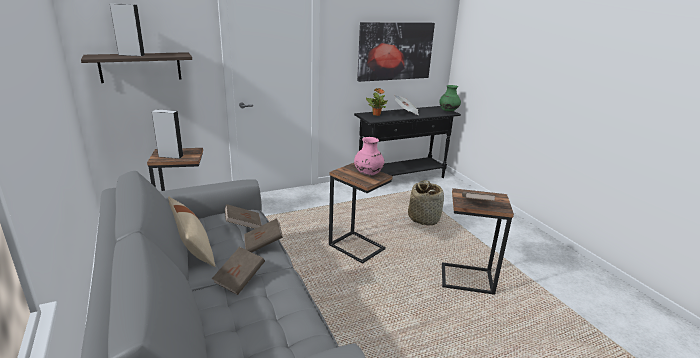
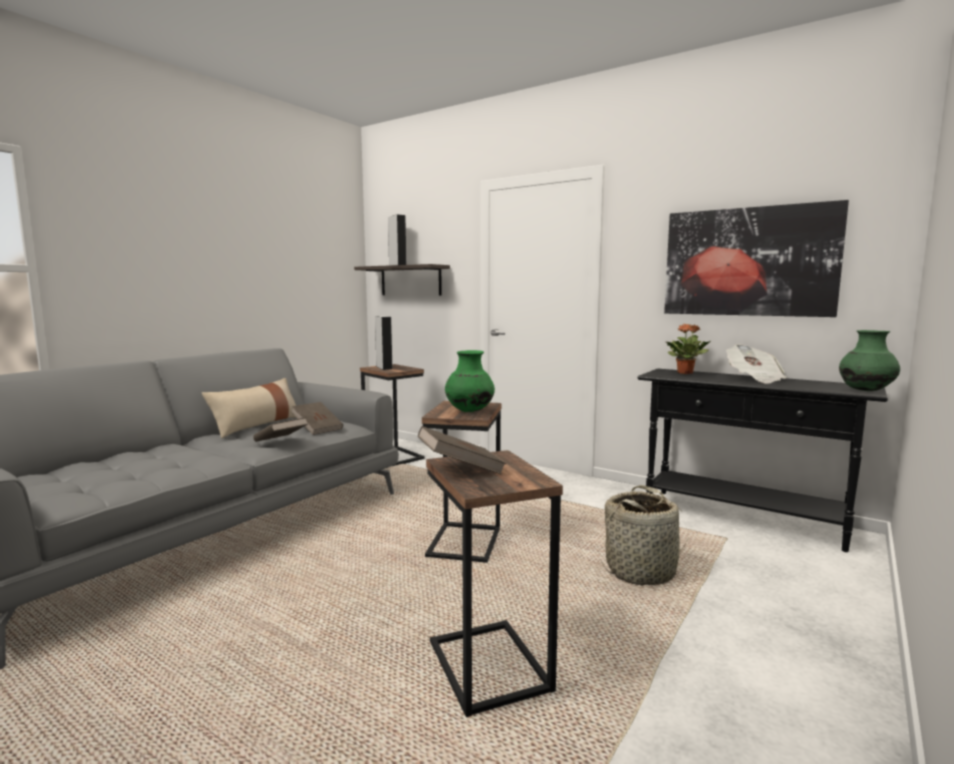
camera: 60 degrees right, 15 degrees down
(239, 279) = (200, 449): brown book -> none
(368, 174) = (469, 411): pink vase -> green vase

